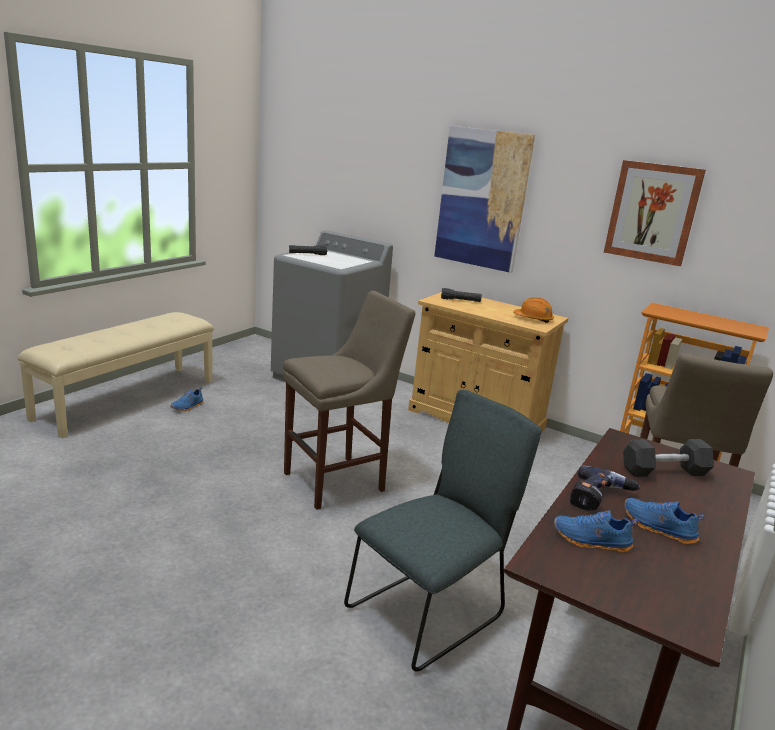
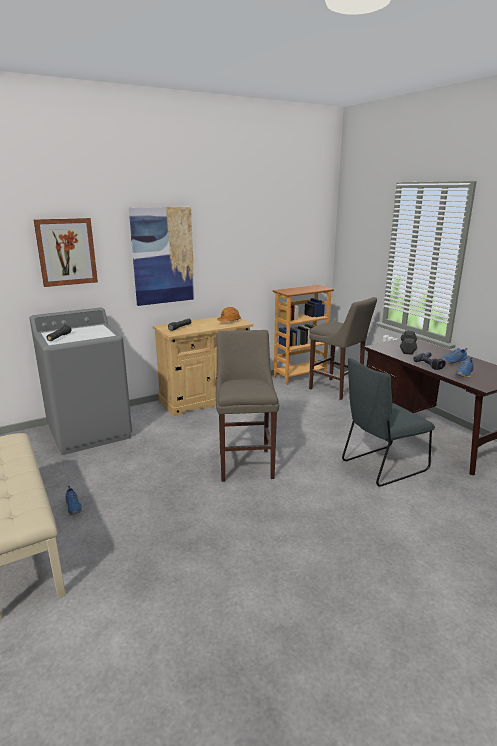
camera: 60 degrees left, 0 degrees up
(430, 610) = (381, 466): grey chair -> grey chair turned 105 degrees counterclockwise
(652, 212) = (260, 241): picture -> picture (66, 252)

